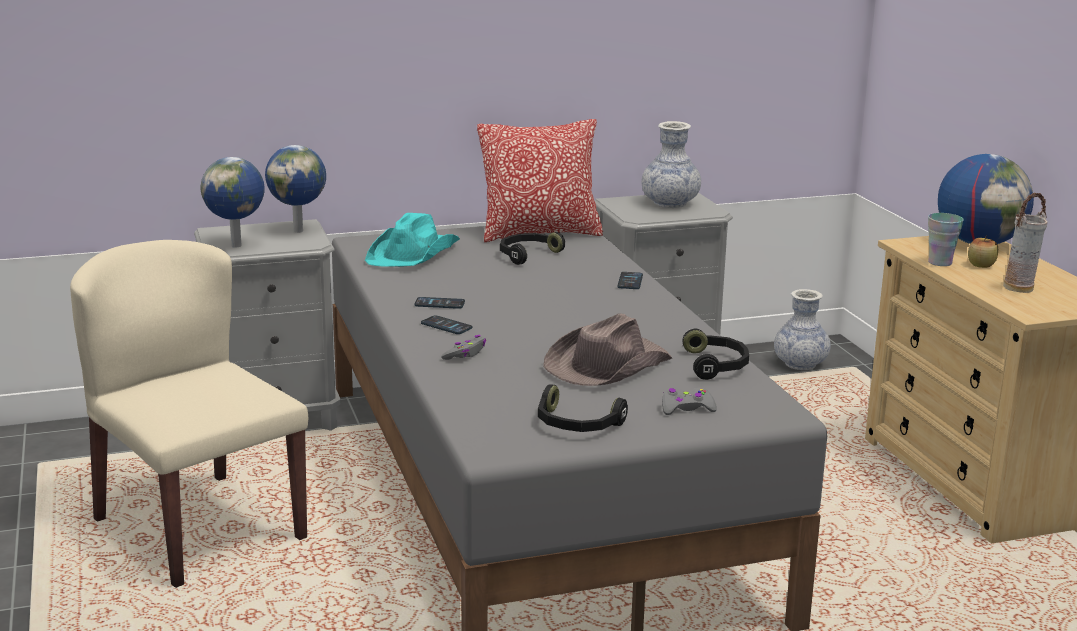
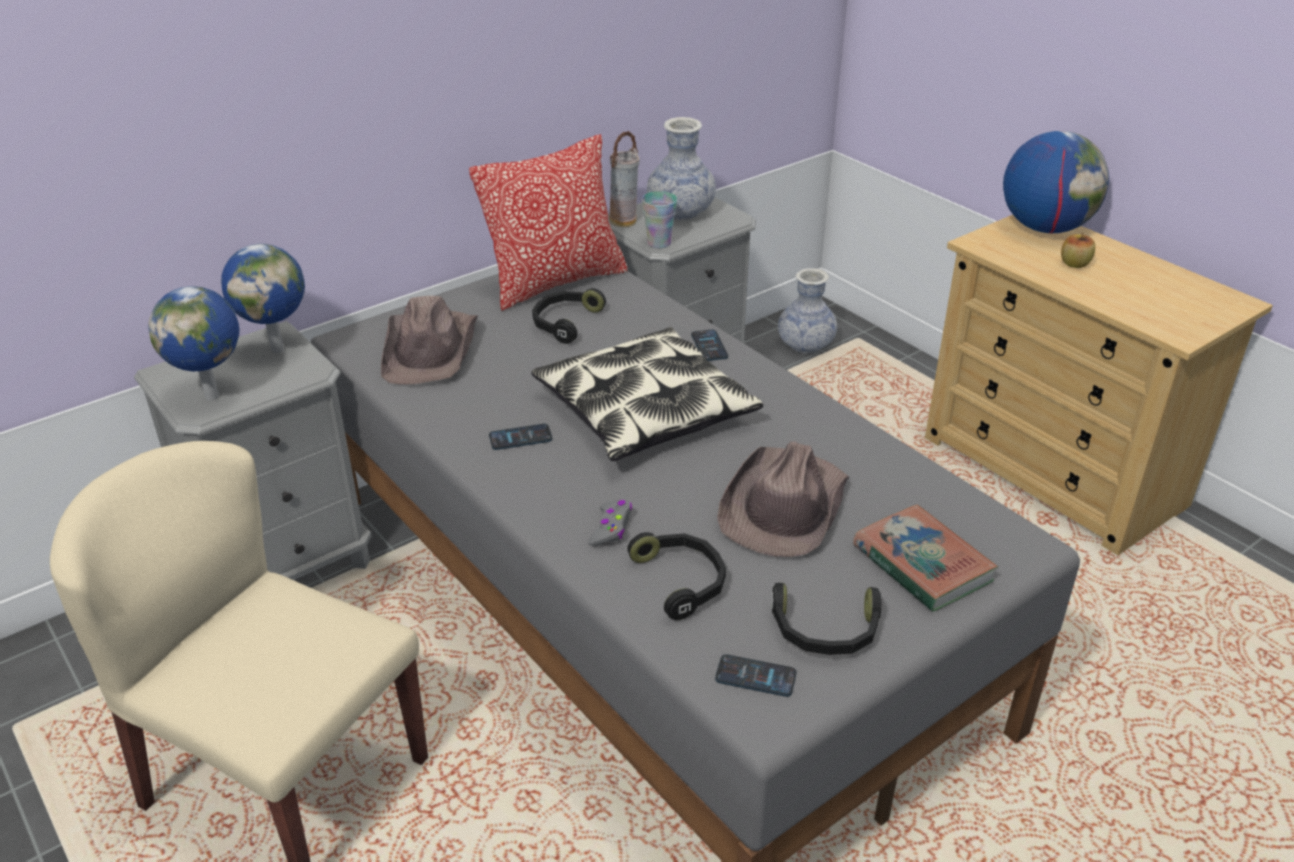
camera: 20 degrees left, 15 degrees up
(414, 253) = (431, 349): turquoise hat -> brown hat
(446, 326) = (554, 479): phone -> phone (755, 676)
(545, 305) = (644, 411): none -> pillow
(686, 408) = (922, 564): grey game controller -> book
(717, 365) = (899, 474): black headphones -> black headphones (682, 581)
(940, 262) = (1034, 268): cup -> cup (659, 243)
(1019, 288) = (1138, 295): vase -> vase (624, 222)

